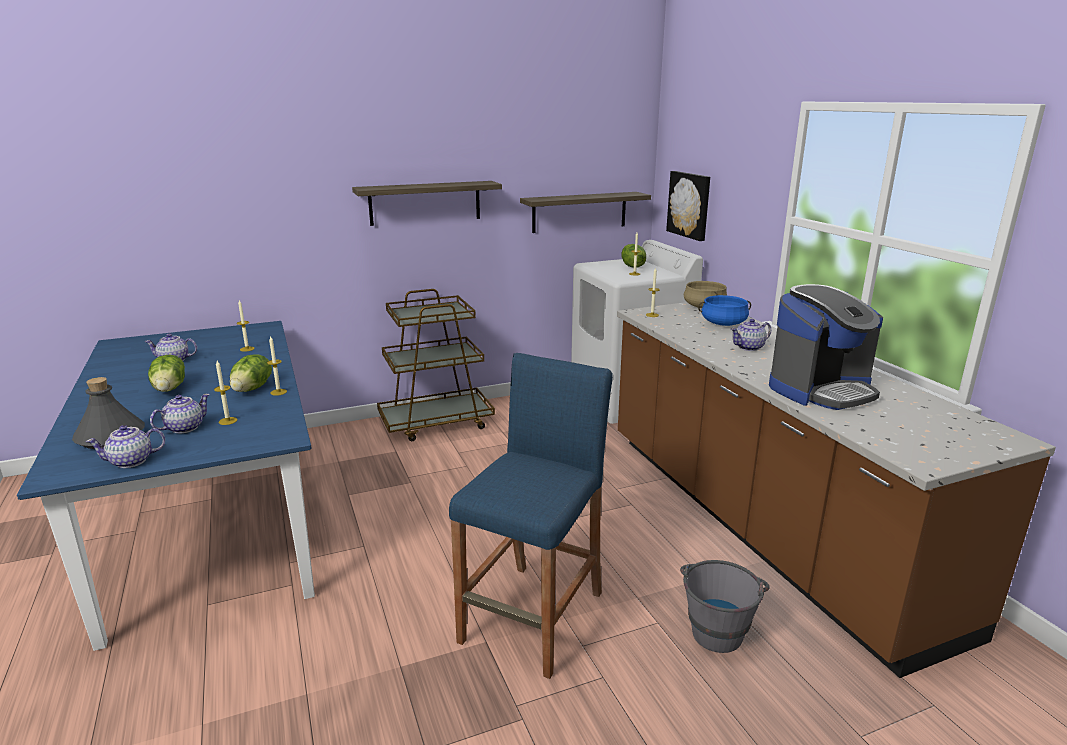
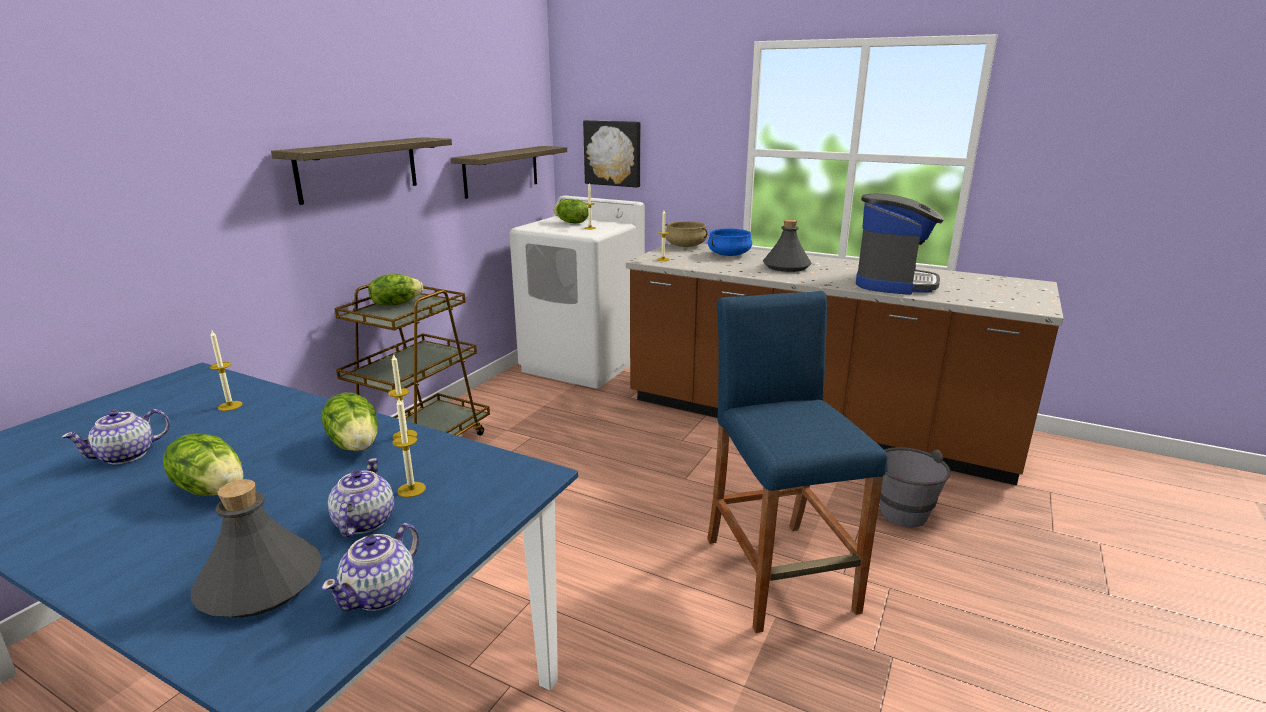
camera: 40 degrees left, 0 degrees up
(432, 308) = (396, 304): none -> lettuce
(749, 347) = (786, 267): teapot -> grey bottle

